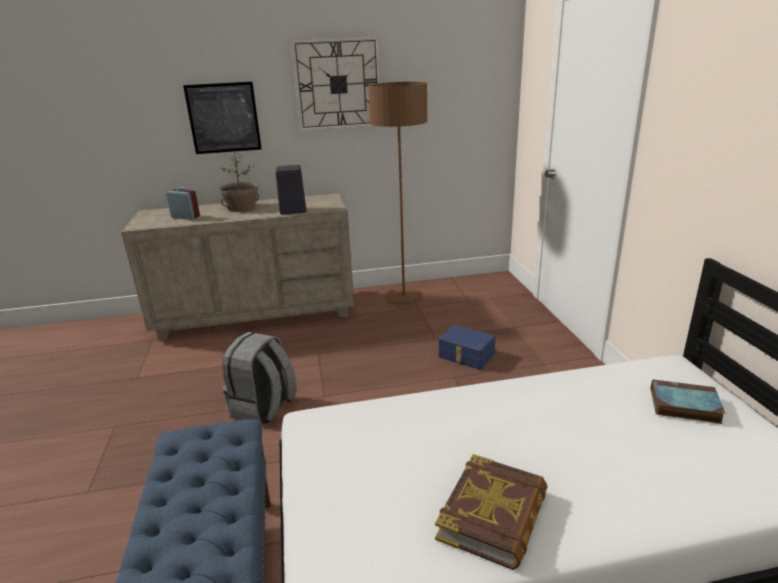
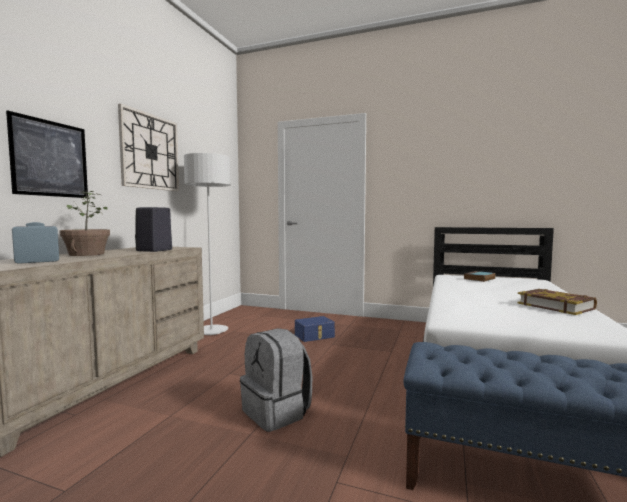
camera: 60 degrees left, 20 degrees down
(404, 298) = (211, 331): brown floor lamp -> grey floor lamp

